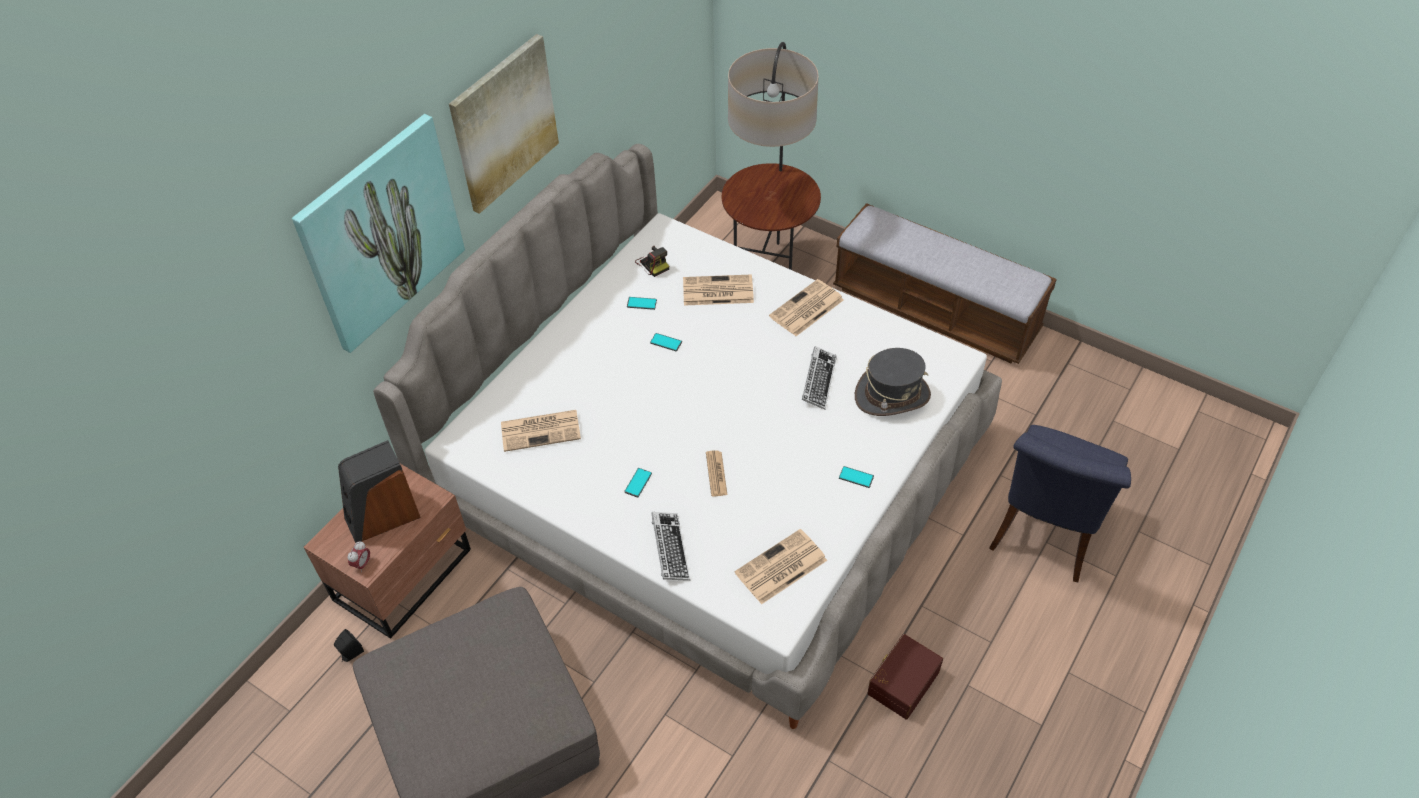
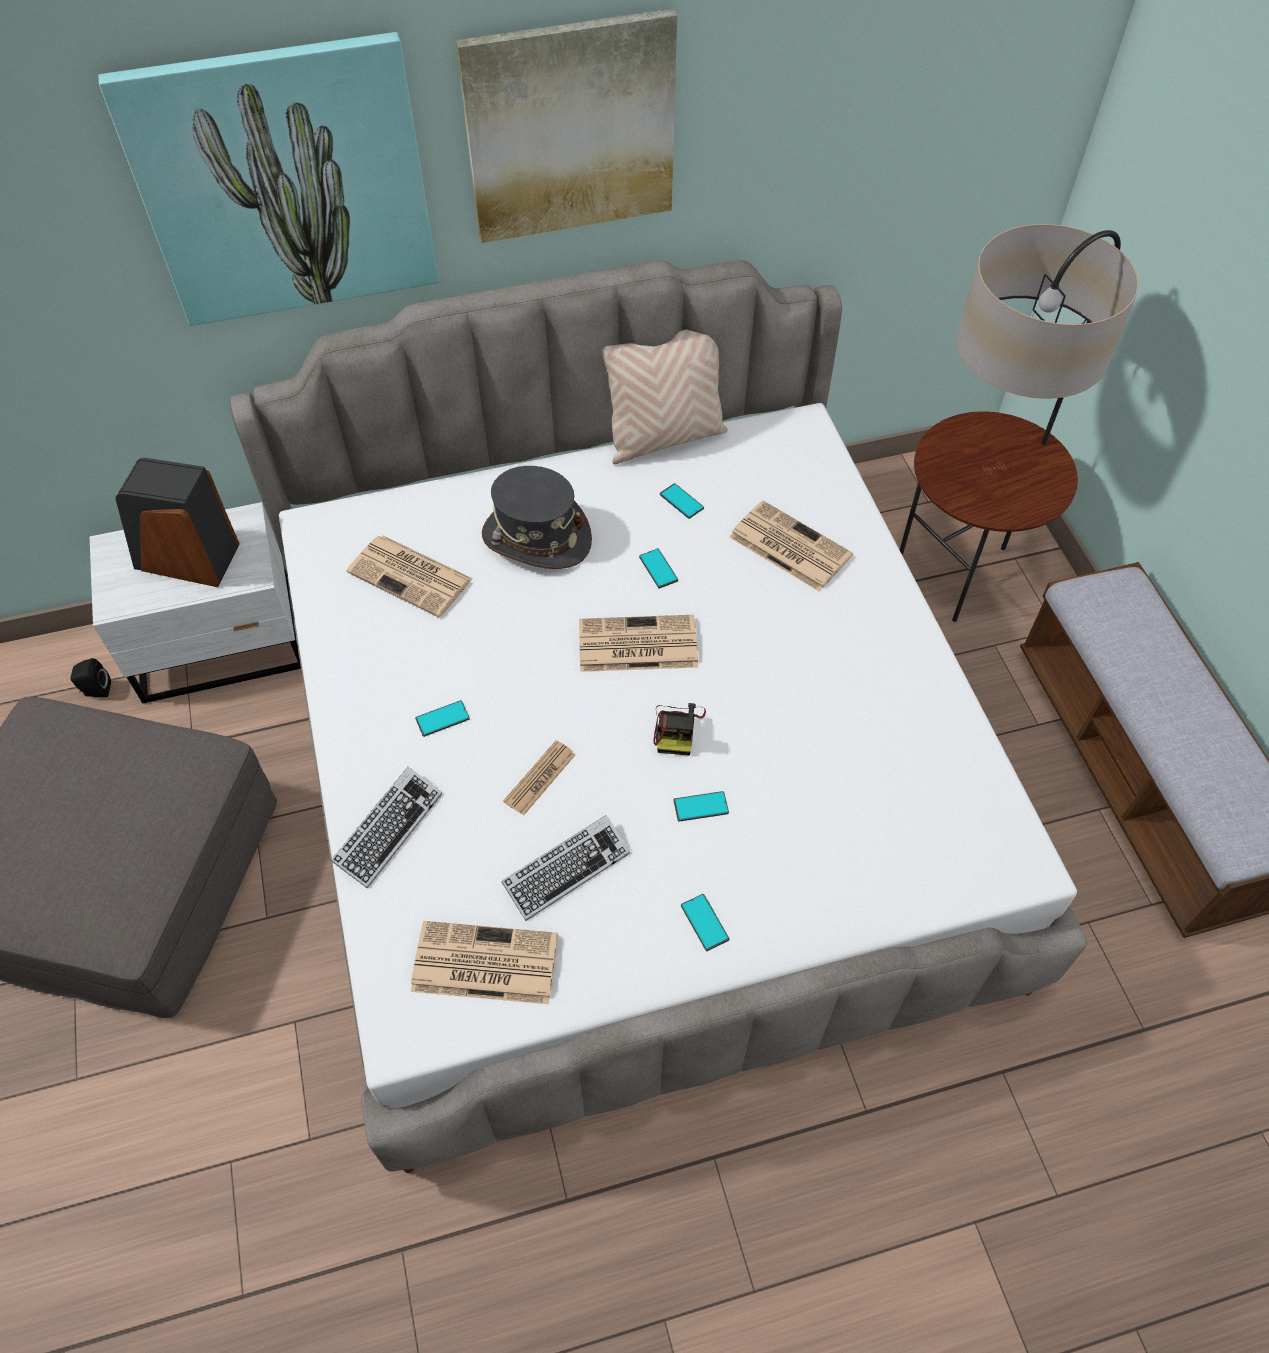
camera: 40 degrees right, 5 degrees up
(362, 564) = (115, 596): alarm clock -> none
(406, 574) = (223, 646): brown nightstand -> white nightstand
(598, 278) = (664, 438): none -> beige pillow
(653, 264) = (746, 461): camera -> camera (677, 728)
(802, 432) = (701, 807): none -> phone
(806, 309) = (879, 646): newspaper -> newspaper (636, 645)
(818, 380) = (794, 753): keyboard -> keyboard (566, 870)
(892, 396) = (872, 848): grey hat -> grey hat (536, 538)
(901, 681) = (587, 1234): brown storage box -> none
(1044, 536) = (980, 1211): blue chair -> none

